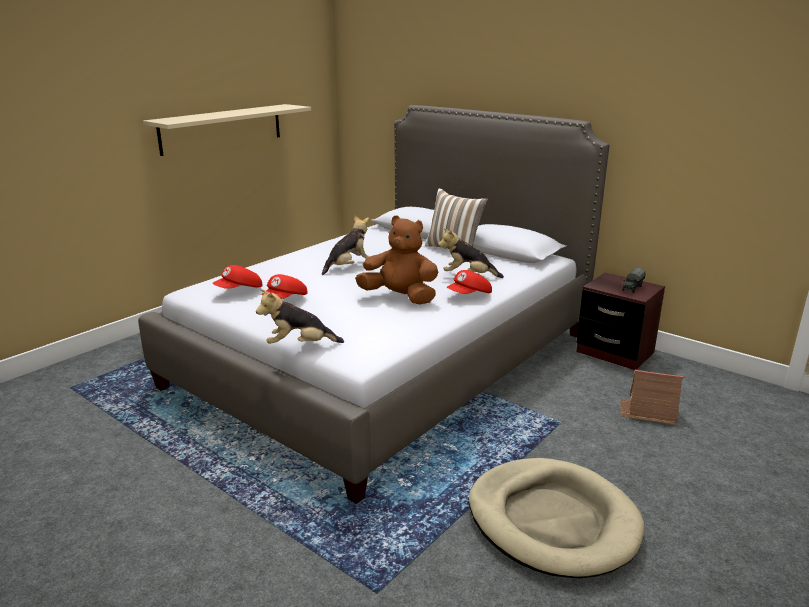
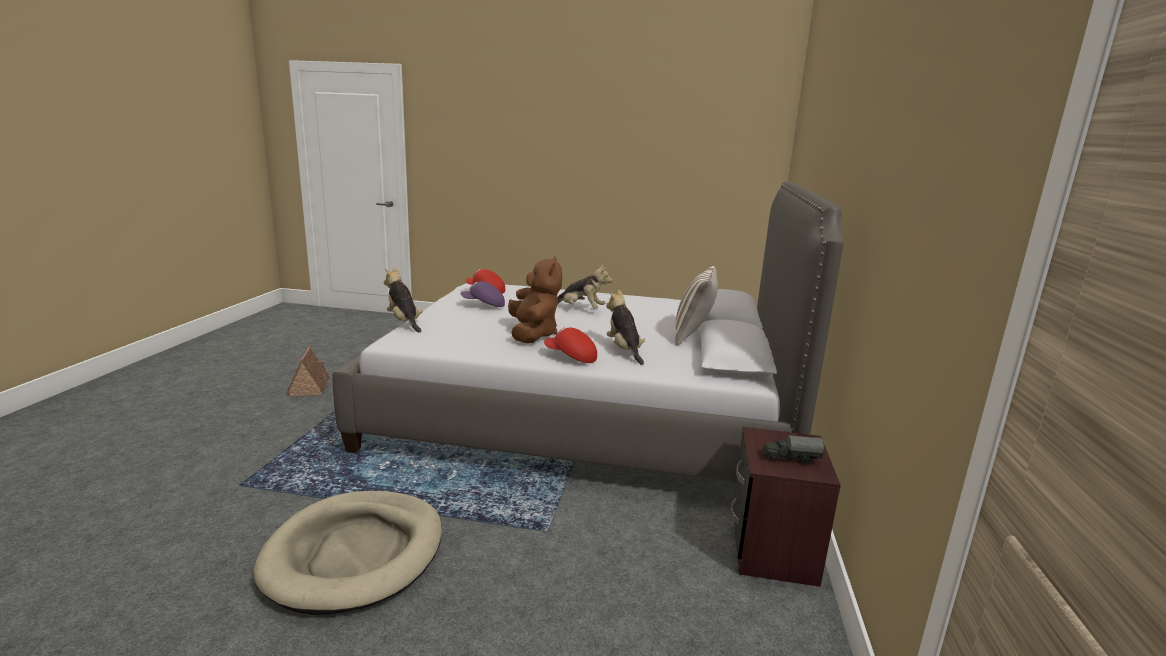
camera: 60 degrees right, 5 degrees down
(222, 128) = (634, 182): beige shelf -> none
(285, 300) = (483, 305): red cap -> purple cap
(648, 412) = (630, 599): toy house -> toy house (309, 387)

